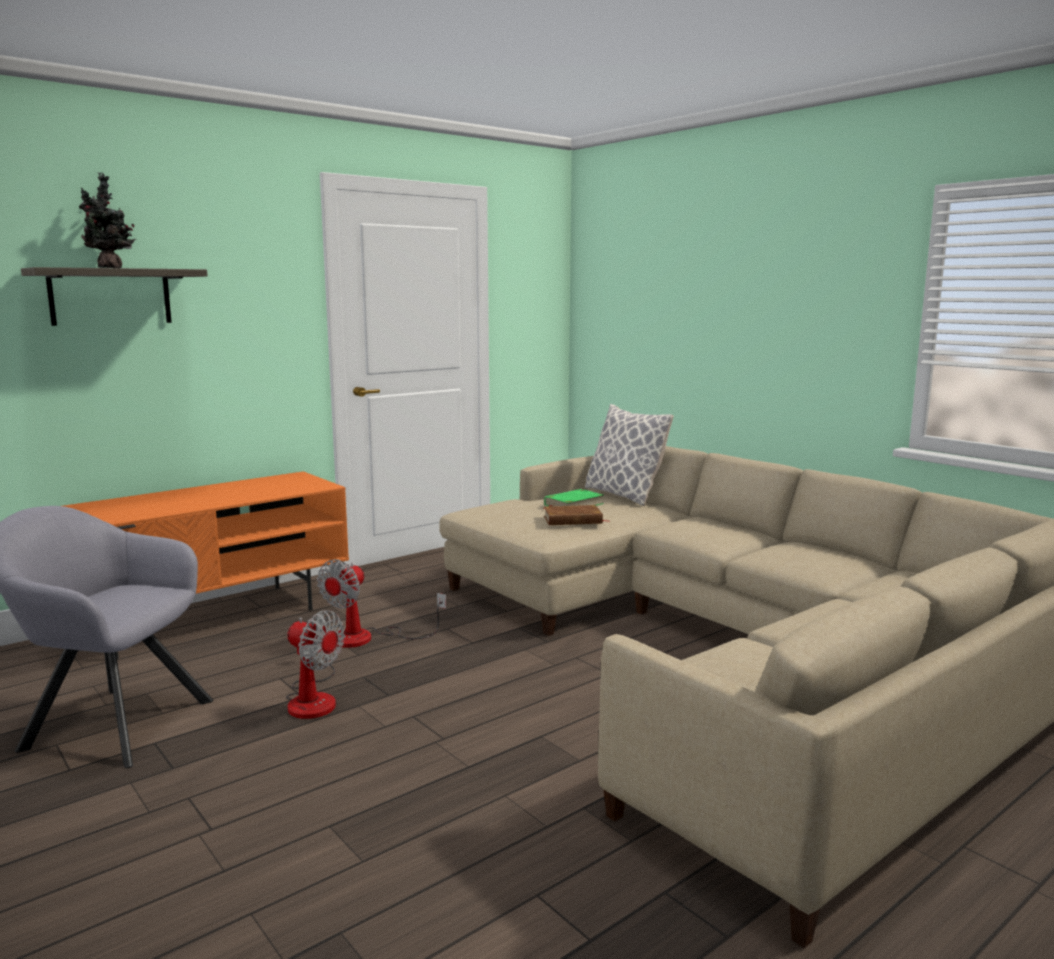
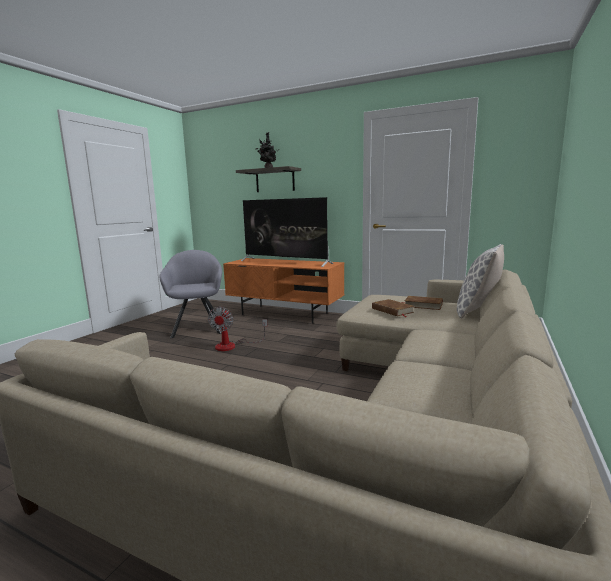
camera: 65 degrees right, 0 degrees up
(196, 496) = (285, 262): none -> television
(367, 638) = (295, 338): fan -> none
(573, 504) = (423, 305): green book -> brown book

